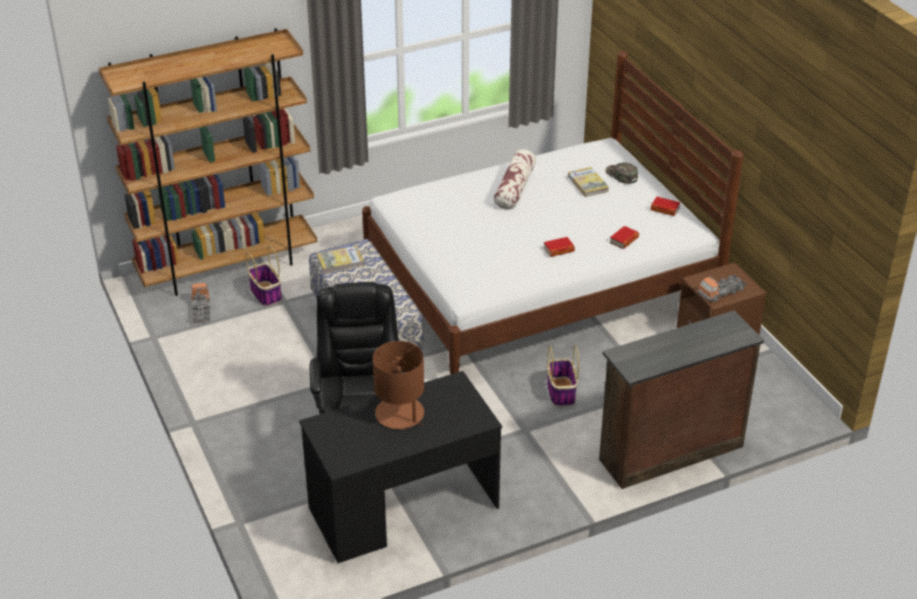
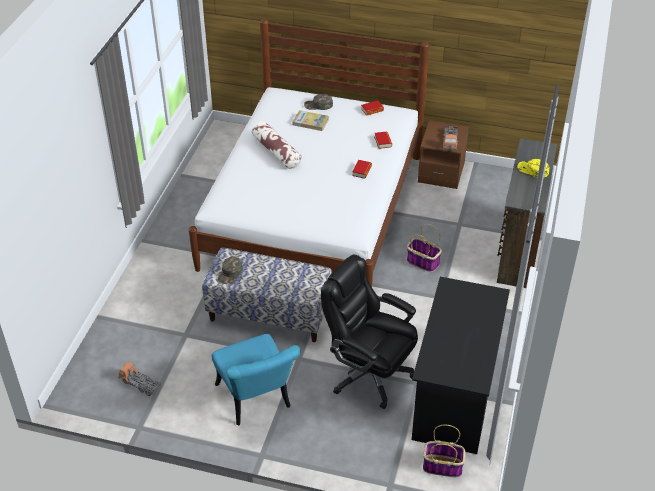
camera: 50 degrees left, 5 degrees up
(227, 266) = (107, 342): brown bookcase -> none
(252, 385) = (256, 401): none -> turquoise chair
(266, 294) = (165, 339): basket -> basket (443, 466)
(340, 261) = (230, 273): book -> green cap
(400, 414) = (454, 327): brown table lamp -> none
(690, 343) = (533, 170): none -> yellow cap

